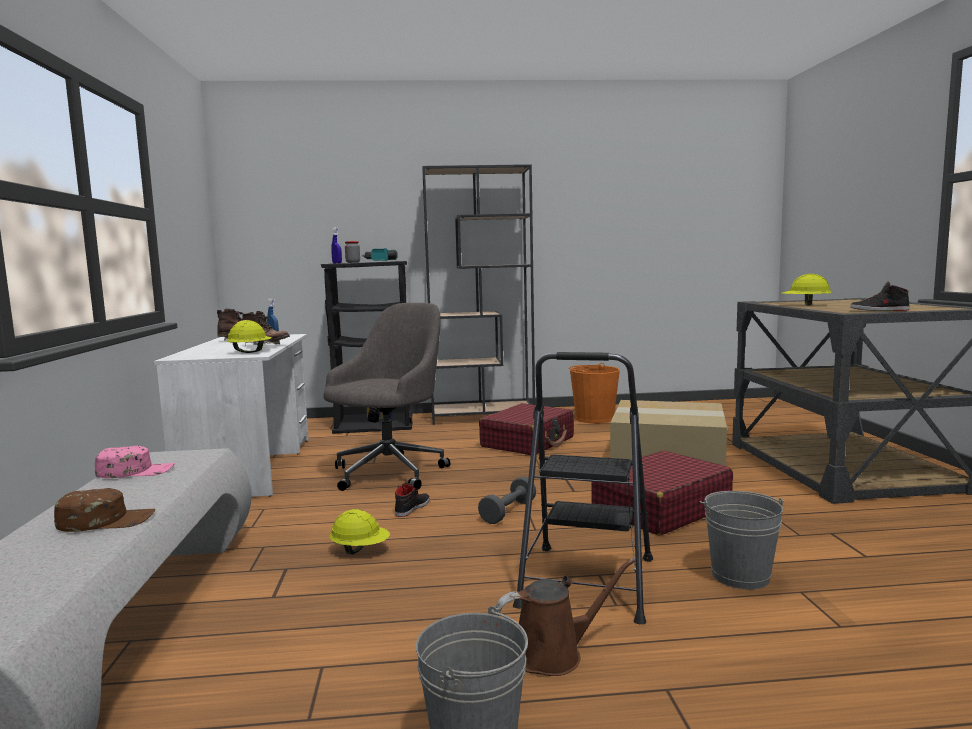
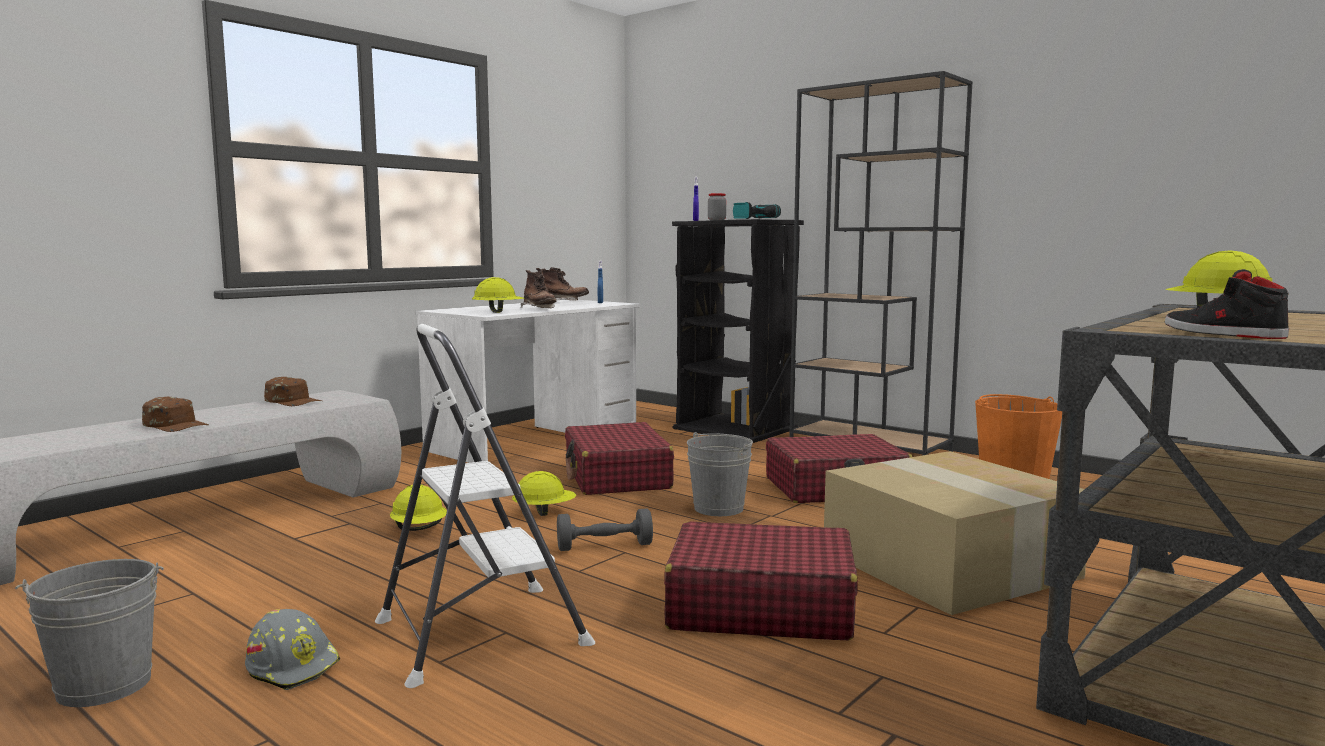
camera: 45 degrees right, 0 degrees up
(136, 471) = (293, 401): pink cap -> brown cap
(389, 472) = (616, 477): grey office chair -> red suitcase
(412, 508) = (544, 512): black shoe -> yellow hard hat
(554, 654) = (294, 666): brown watering can -> grey hard hat
(586, 583) = (475, 632): black step ladder -> white step ladder
(740, 576) = (618, 707): grey bucket -> grey bucket (719, 508)

